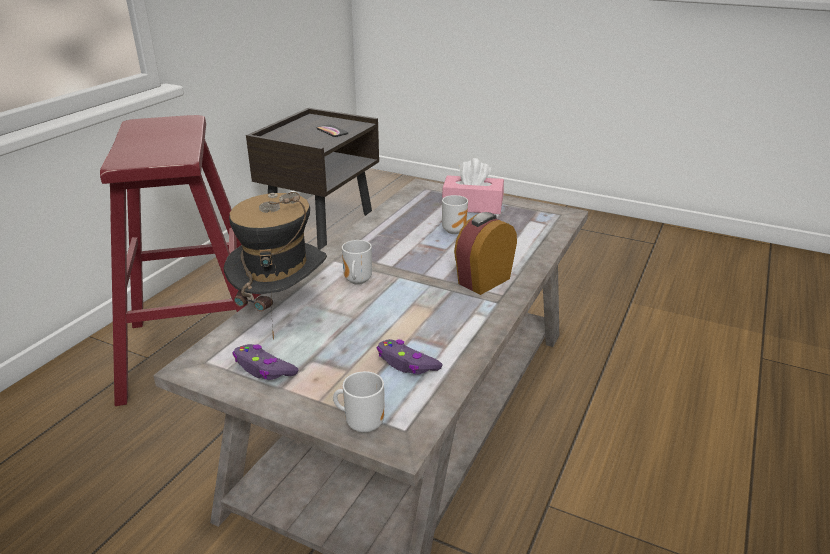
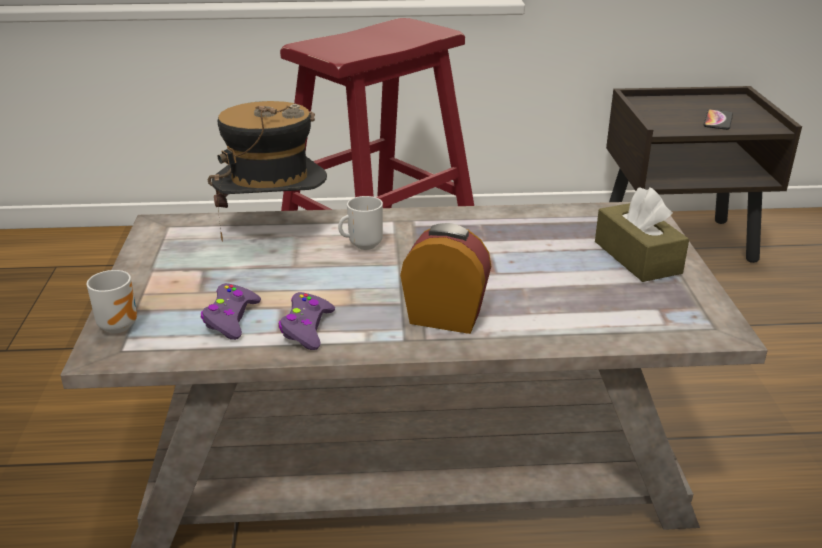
camera: 60 degrees right, 0 degrees up
(264, 369) = (174, 253): purple game controller -> purple game controller (307, 328)
(455, 230) = (551, 264): mug -> none
(472, 206) = (637, 257): pink tissue box -> brown tissue box

